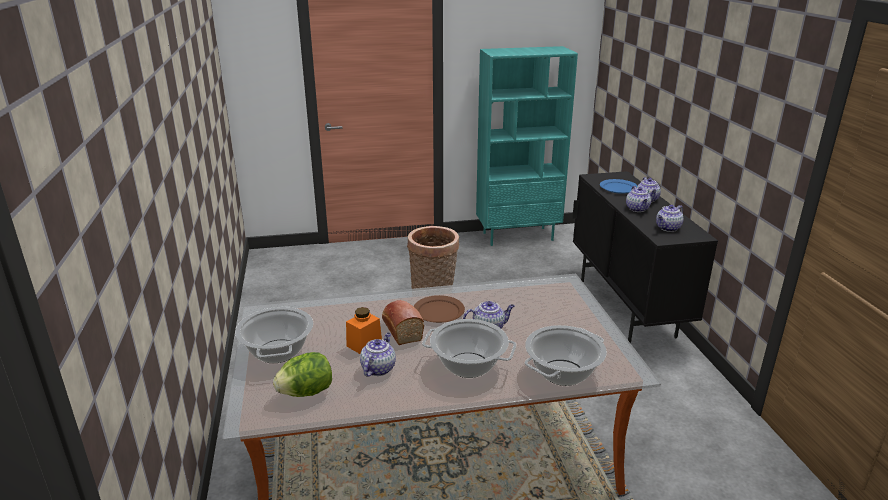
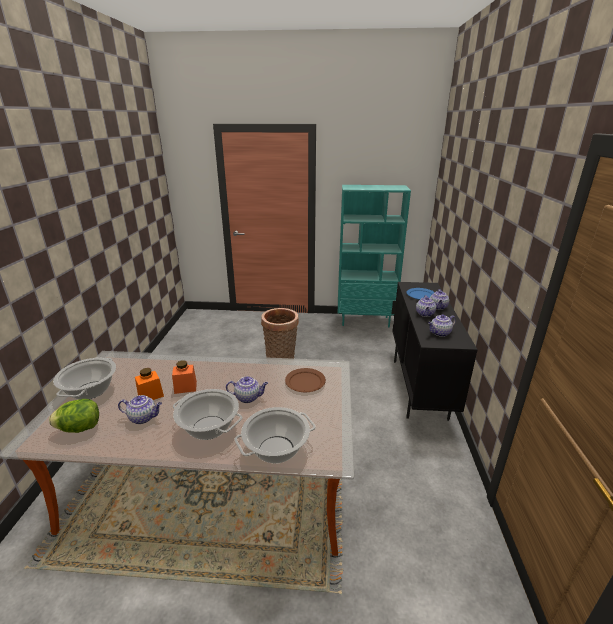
camera: 15 degrees right, 0 degrees up
(378, 368) = (143, 417): teapot -> teapot turned 60 degrees clockwise
(401, 329) = (185, 387): bread -> orange jar
(438, 312) = (222, 377): brown plate -> brown plate (305, 382)

